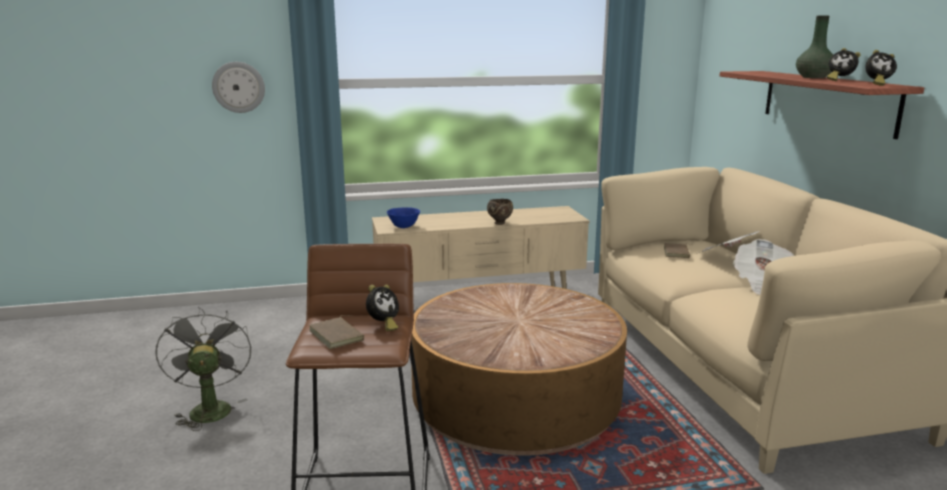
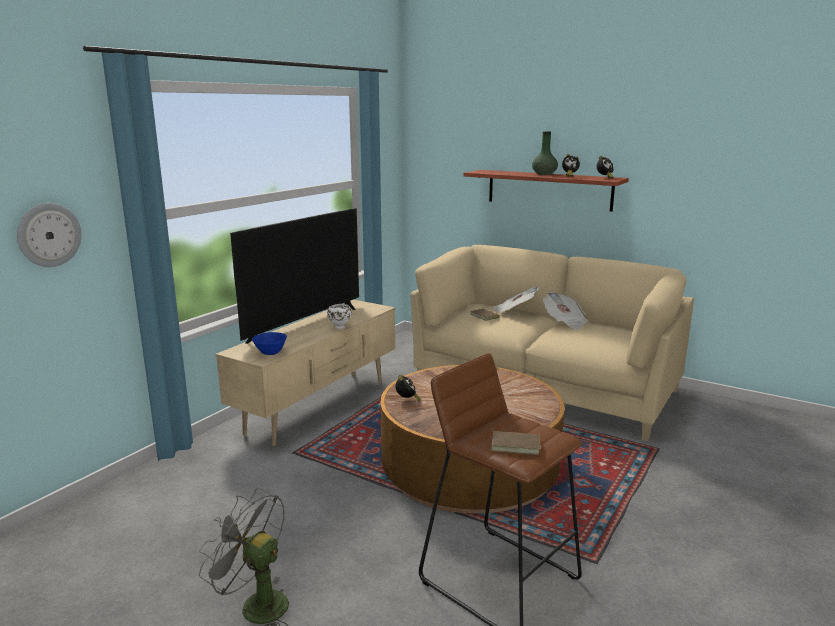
camera: 45 degrees left, 0 degrees up
(383, 325) = (520, 425): alarm clock -> alarm clock (407, 400)
(477, 214) = (304, 325): none -> television
(500, 223) = (339, 327): brown bowl -> white bowl

